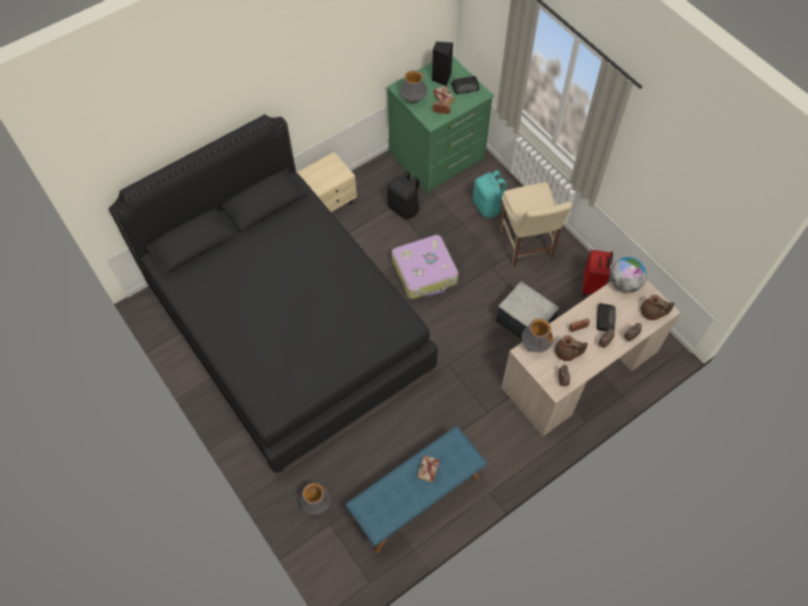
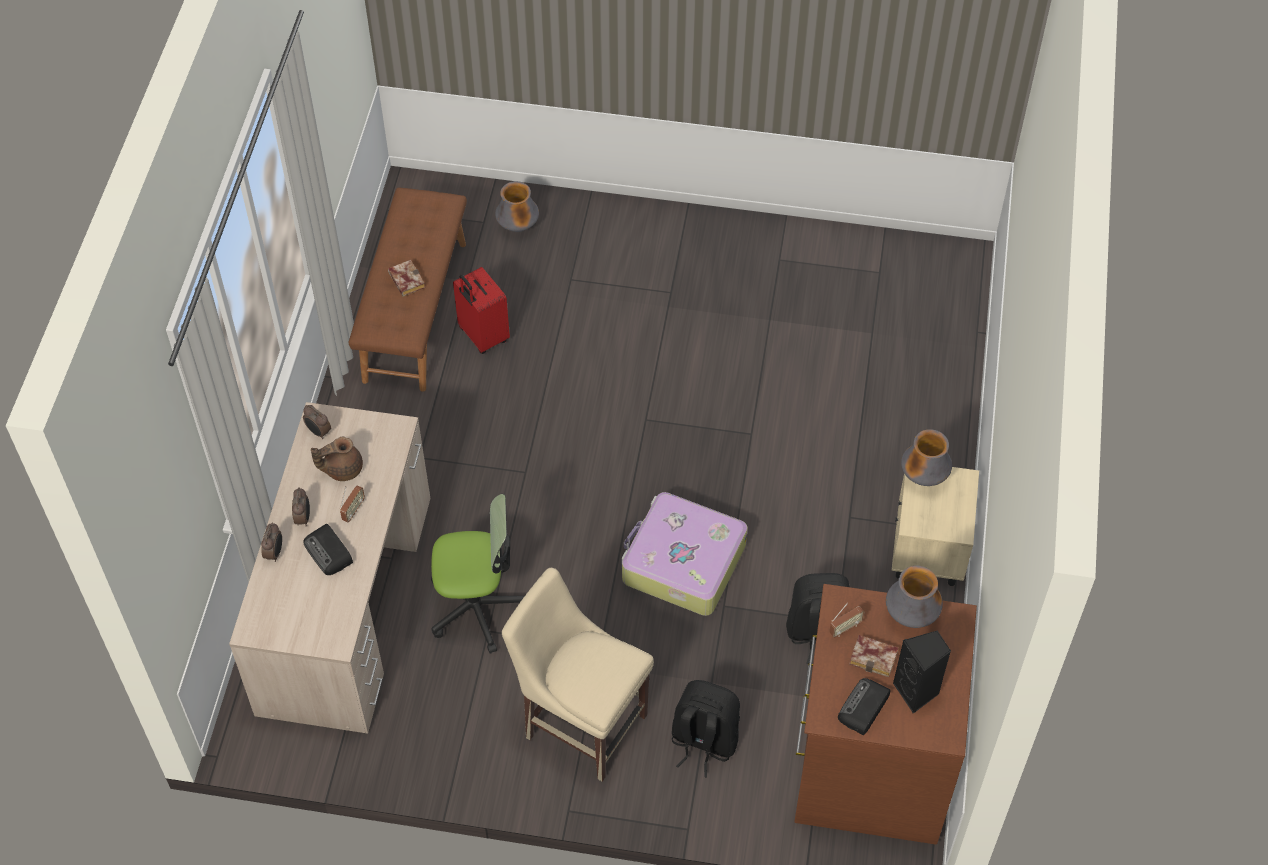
camera: 135 degrees right, 5 degrees down
(288, 328) = (767, 356): black bed -> none
(416, 498) = (414, 311): blue bench -> brown bench
(437, 157) = (869, 762): green dresser -> brown dresser
(488, 206) = (703, 741): turquoise backpack -> black backpack
(525, 322) = (477, 607): storage box -> office chair
(535, 344) = (392, 448): vase -> vase (924, 477)
(592, 286) = (428, 741): red suitcase -> red suitcase (482, 336)
(624, 283) = (341, 623): globe -> none
(652, 313) = (269, 610): brown teapot -> none

